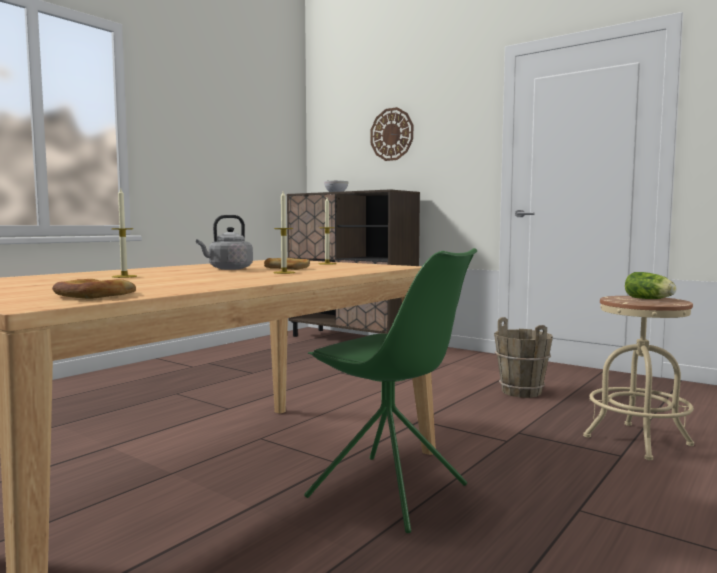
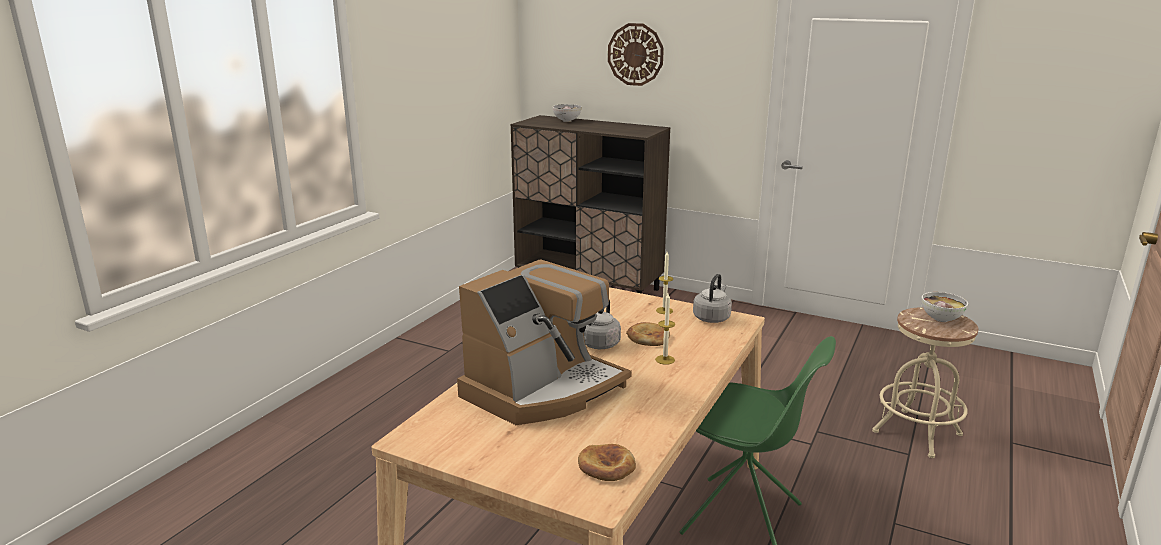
camera: 10 degrees left, 15 degrees up
(124, 276) = (543, 390): candle -> coffee machine
(371, 265) = (712, 317): none -> grey kettle
(521, 392) = (798, 369): brown bucket -> none
(650, 299) = (941, 319): lettuce -> bowl

